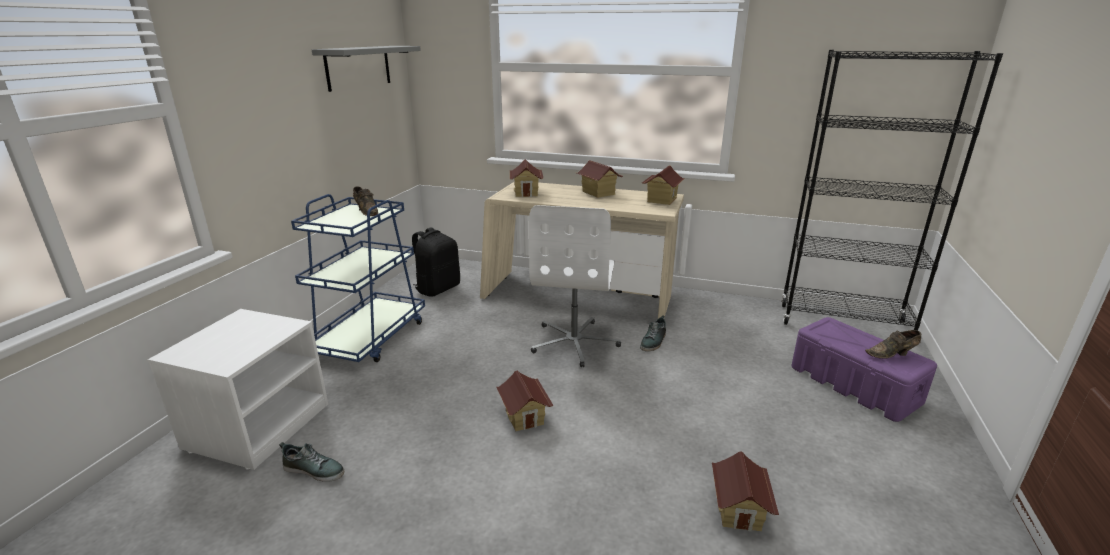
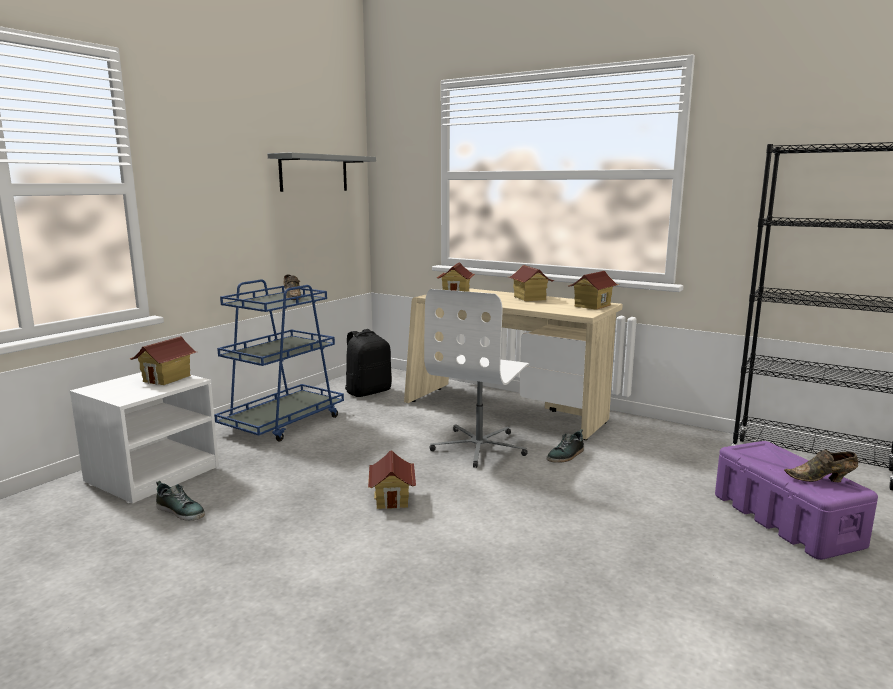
camera: 15 degrees right, 10 degrees down
(739, 511) = (571, 606): toy house -> toy house (167, 379)

